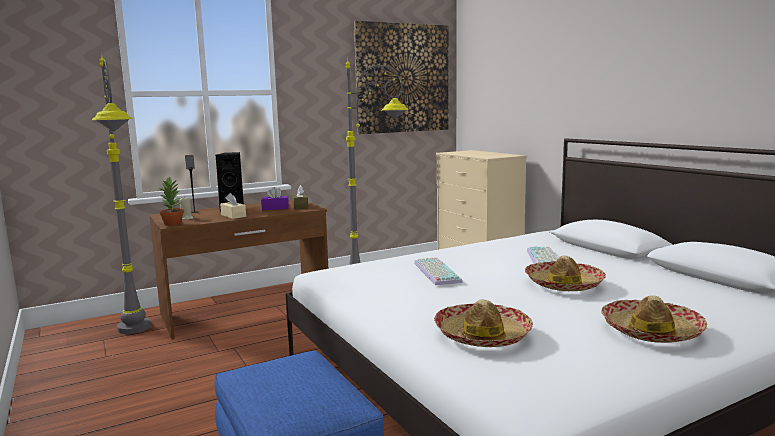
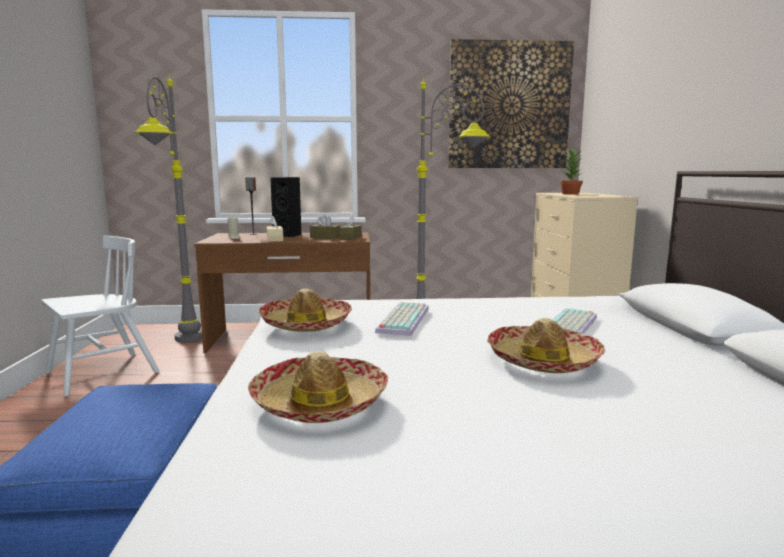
camera: 25 degrees right, 0 degrees up
(85, 379) = (102, 373): none -> white chair
(173, 224) = (213, 241): potted plant -> potted plant (570, 194)
(275, 208) = (325, 237): purple tissue box -> brown tissue box
(650, 331) = (574, 457): hat -> hat (306, 324)

